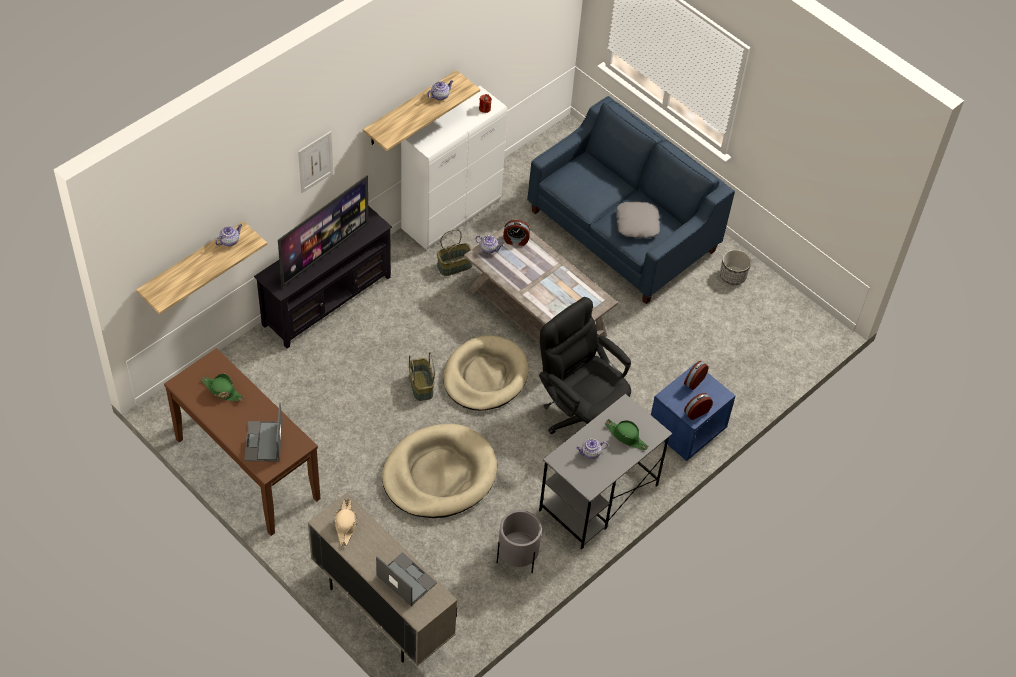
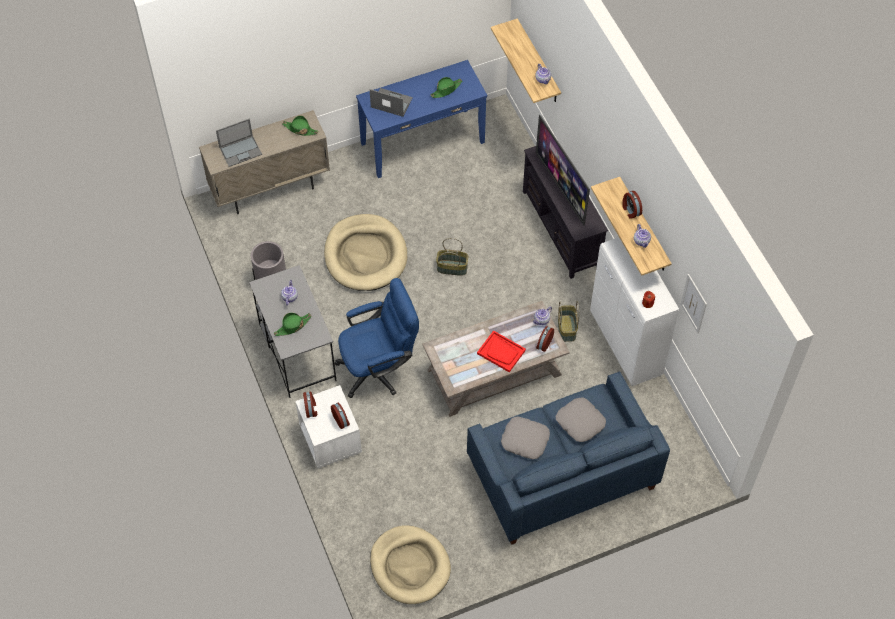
camera: 115 degrees right, 5 degrees up
(247, 469) = (422, 142): brown console table -> blue console table
(315, 162) = (596, 139): picture -> picture (693, 303)
(345, 525) = (300, 129): beige hat -> green hat
(405, 111) = (630, 210): none -> alarm clock
(485, 376) = (443, 314): beige dog bed -> beige dog bed (410, 566)
(543, 272) = (501, 352): none -> red tray
(580, 413) = (379, 368): black office chair -> blue office chair
(595, 187) = (580, 422): none -> grey pillow
(686, 430) = (330, 439): blue nightstand -> white nightstand
(733, 275) = (477, 548): planter -> none

